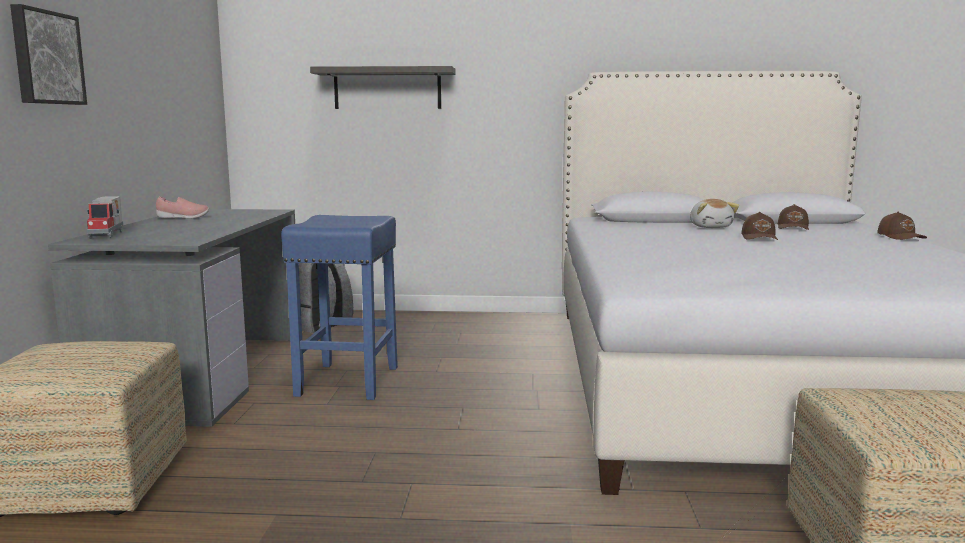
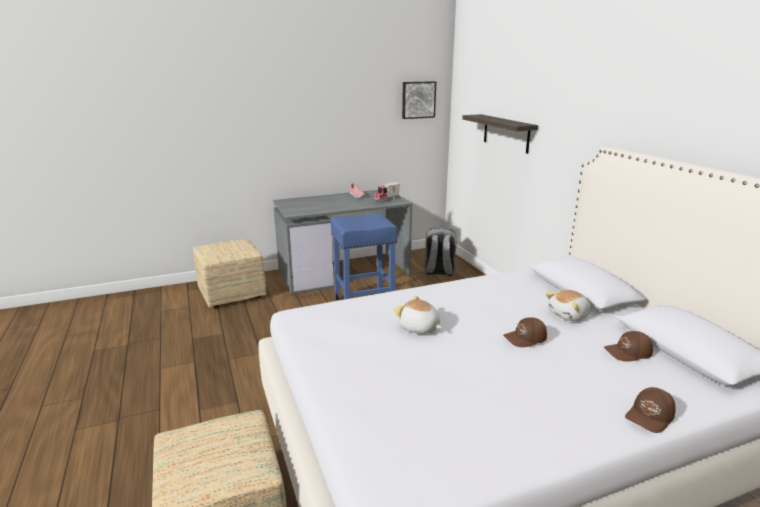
camera: 65 degrees right, 10 degrees up
(46, 58) = (284, 123): picture -> picture (418, 100)
(108, 235) = (299, 200): toy truck -> toy truck (387, 200)
(720, 254) = (418, 328): none -> plush toy

